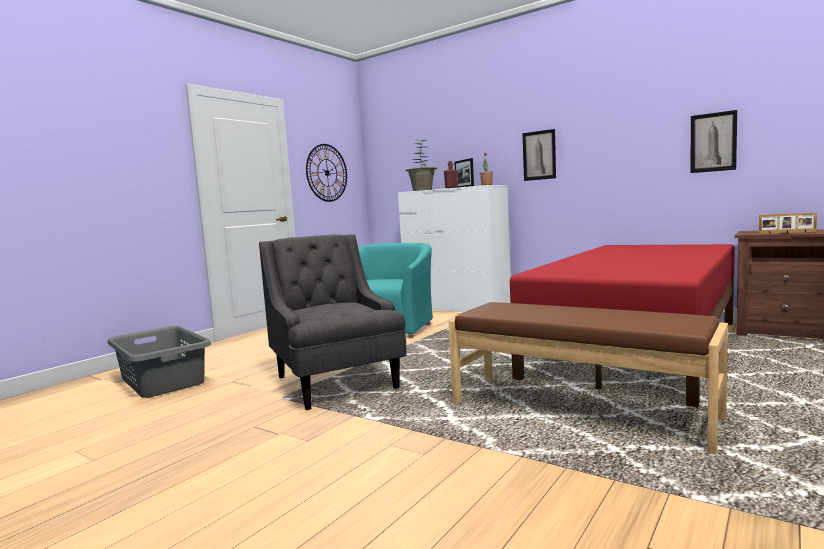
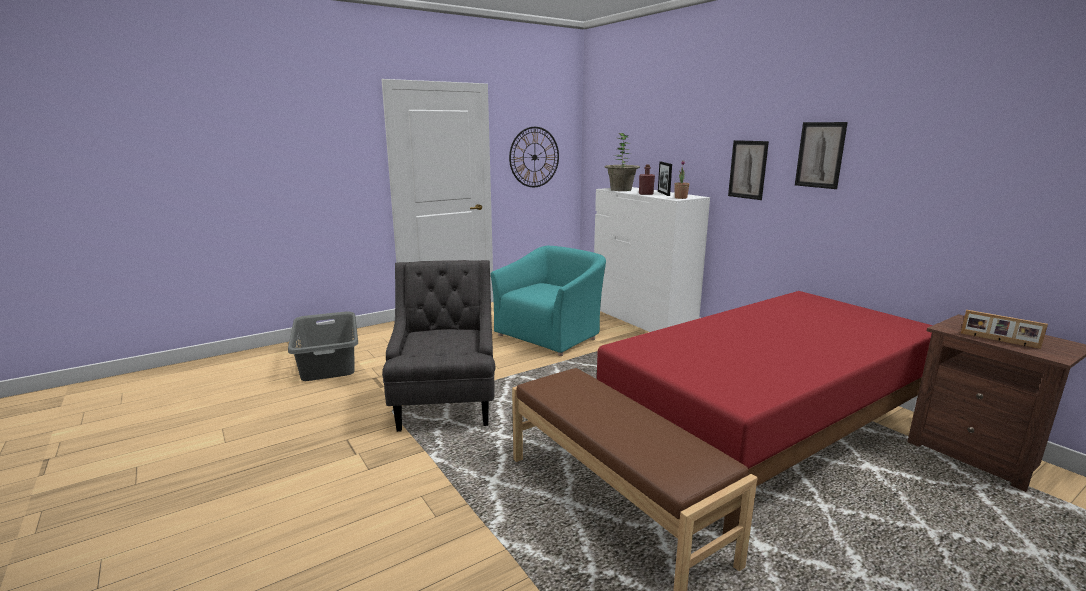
camera: 20 degrees right, 10 degrees up
(713, 142) = (951, 193): picture -> picture (820, 155)

